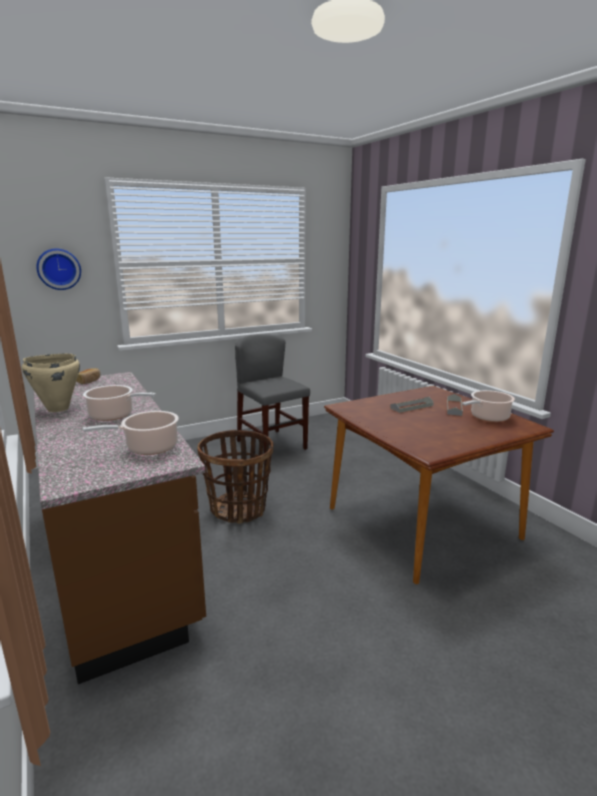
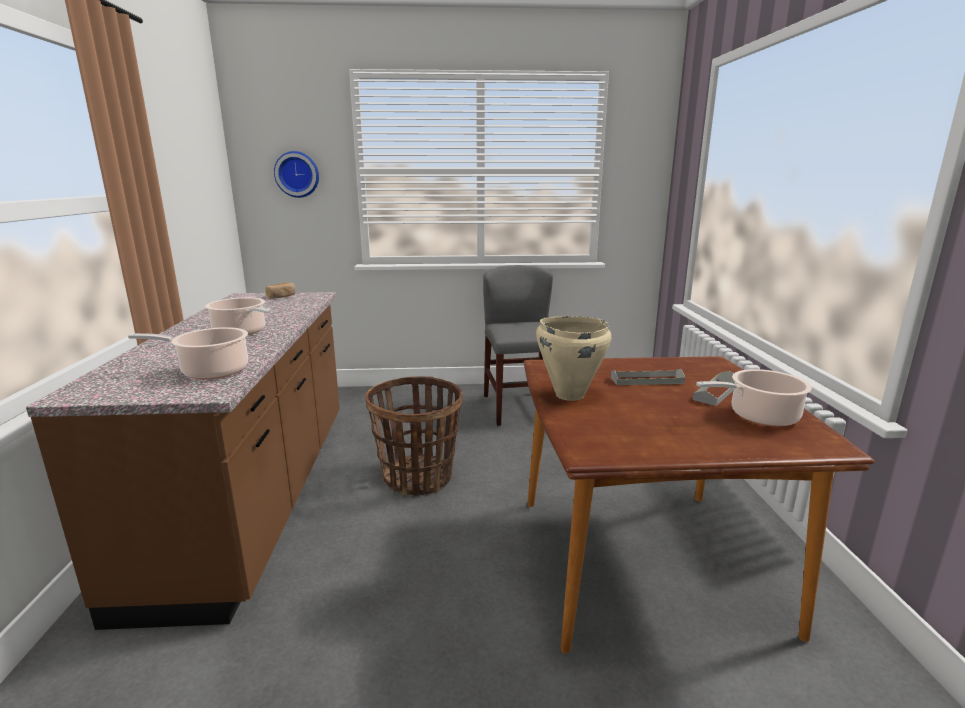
camera: 25 degrees right, 0 degrees up
(57, 409) = (207, 318): beige cooking pot -> beige cooking pot (569, 395)

